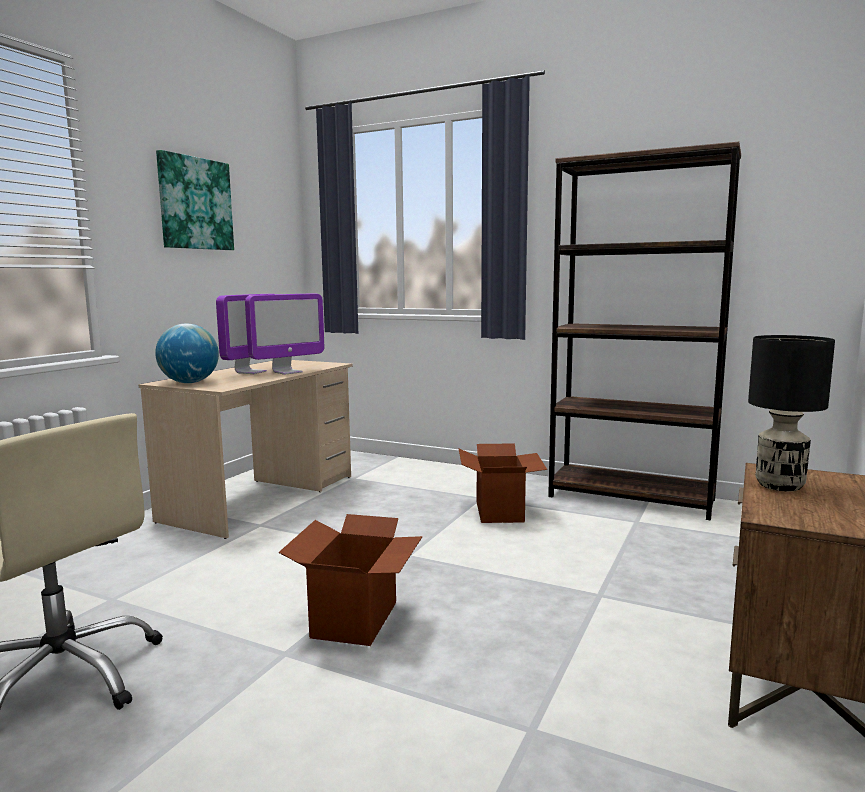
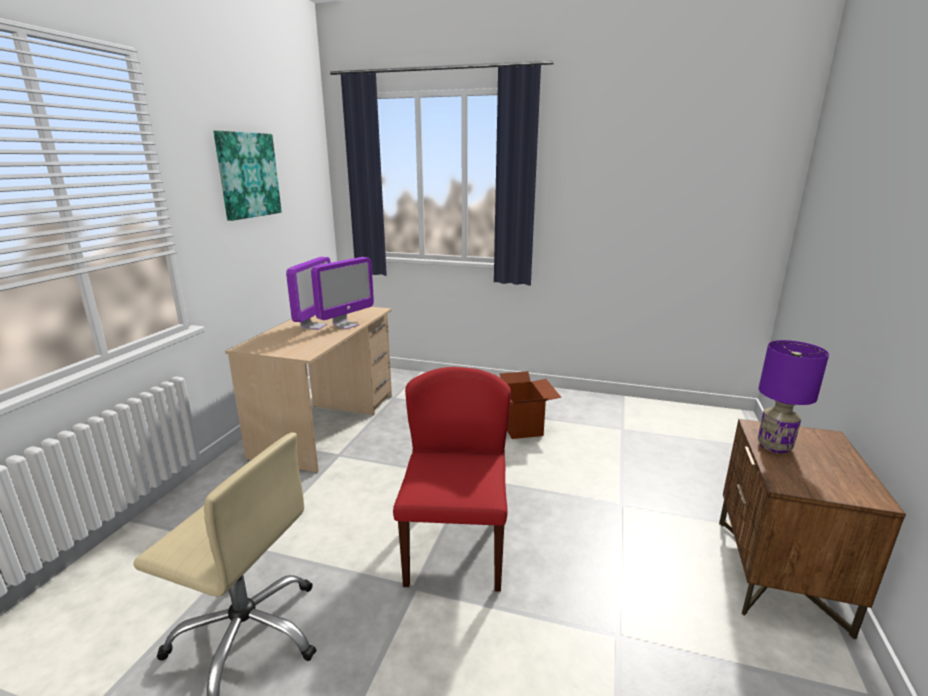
camera: 10 degrees left, 10 degrees up
(189, 383) = (271, 347): globe -> none
(356, 619) = (455, 547): cardboard box -> red chair
(631, 498) = (611, 405): brown bookcase -> none
(780, 485) = (774, 446): black table lamp -> purple table lamp

